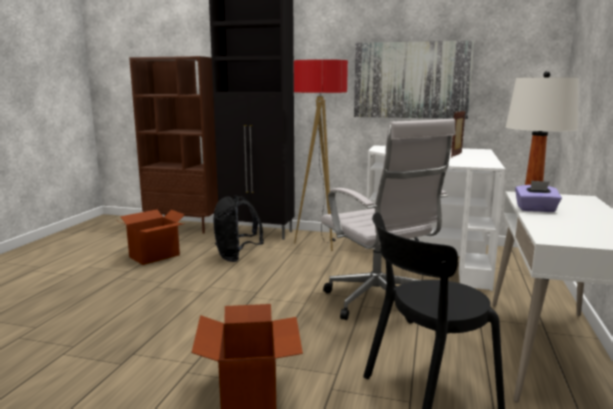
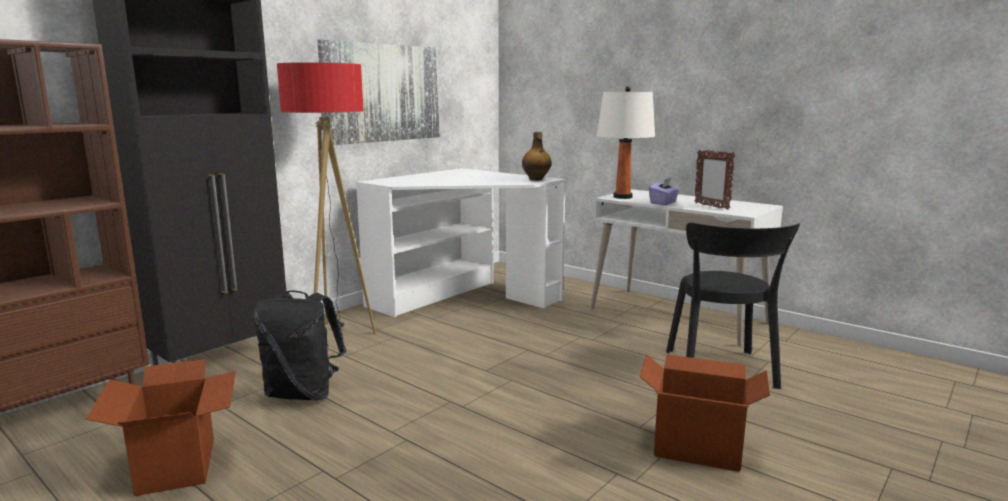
camera: 65 degrees left, 0 degrees up
(379, 303) = (547, 346): white office chair -> none
(456, 155) = (480, 176): picture frame -> picture frame (711, 206)
(477, 164) = (536, 179): none -> bottle

